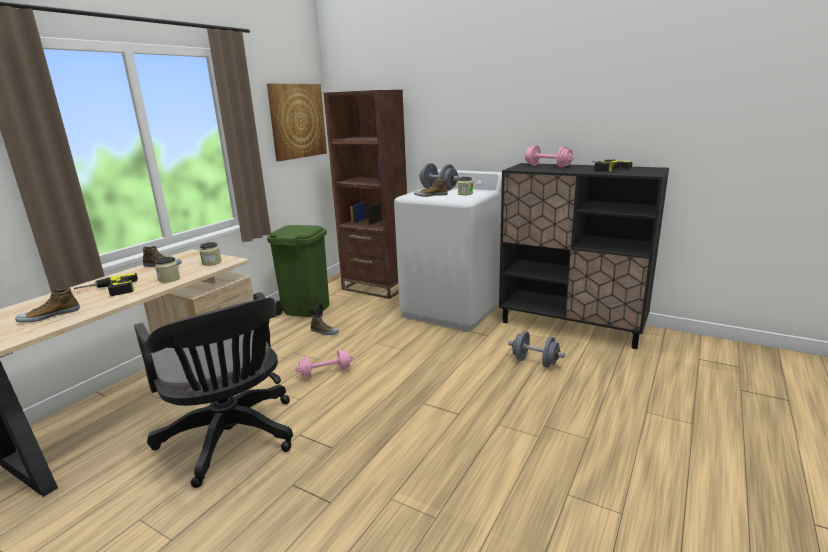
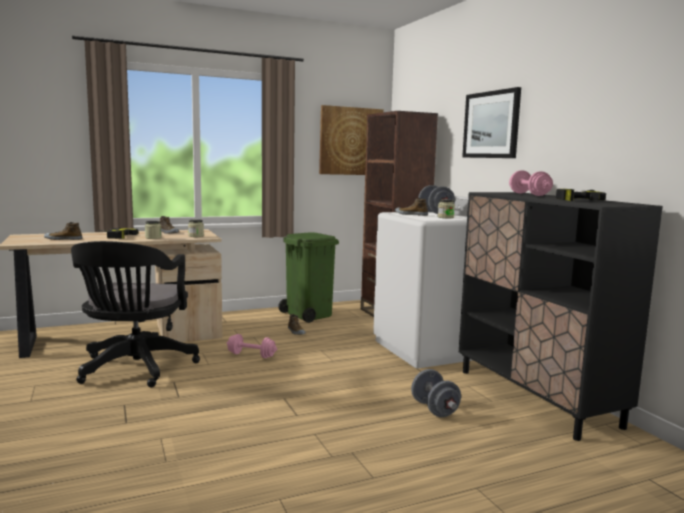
camera: 35 degrees right, 10 degrees down
(476, 102) = (491, 125): none -> picture

